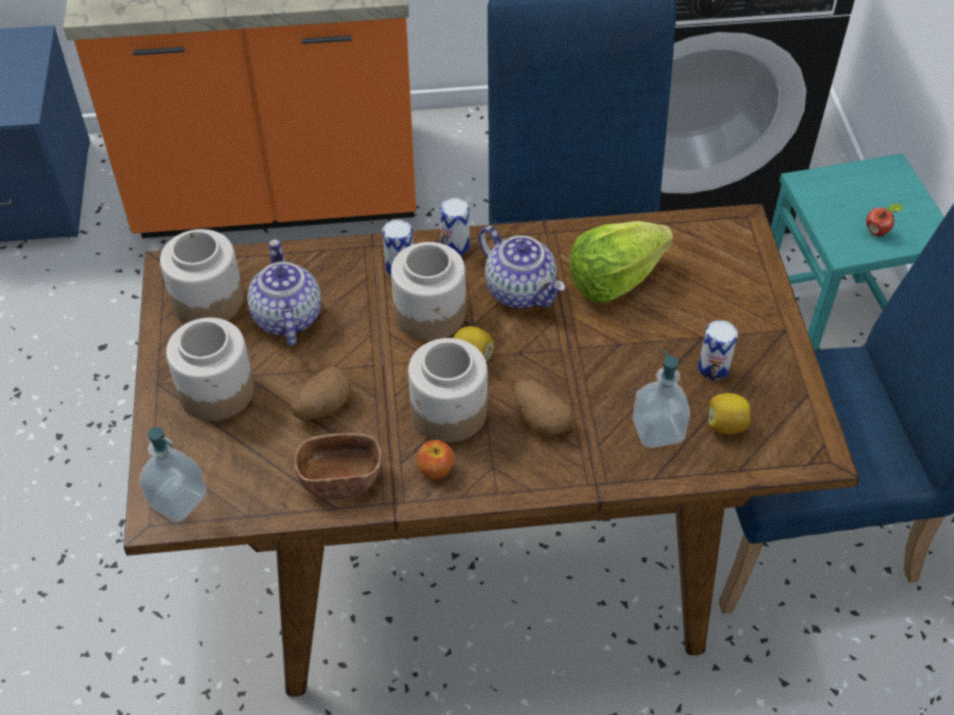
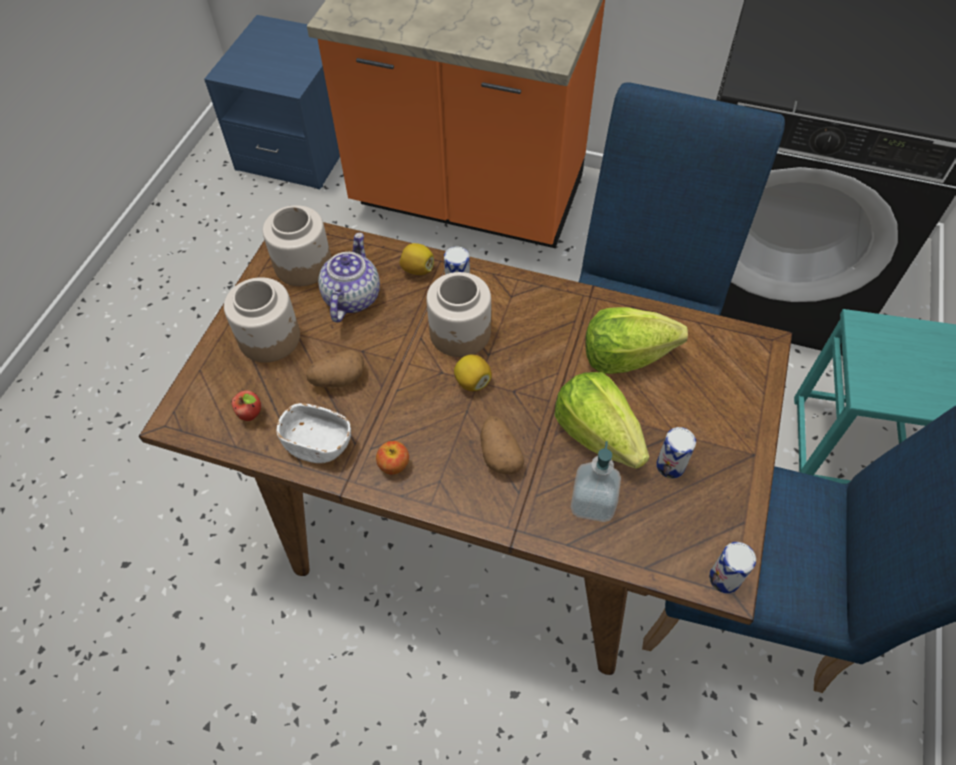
camera: 25 degrees right, 5 degrees up
(178, 499) = (195, 413): soap dispenser -> none
(341, 479) = (318, 444): brown bowl -> white bowl
(448, 413) = (430, 421): jar -> none
(455, 245) = (510, 283): can -> can (724, 578)
(521, 290) = (543, 338): teapot -> none
(627, 364) = (597, 434): none -> lettuce
(726, 425) = (655, 521): lemon -> lemon (417, 269)
(877, 231) = (907, 388): apple -> apple (252, 414)

